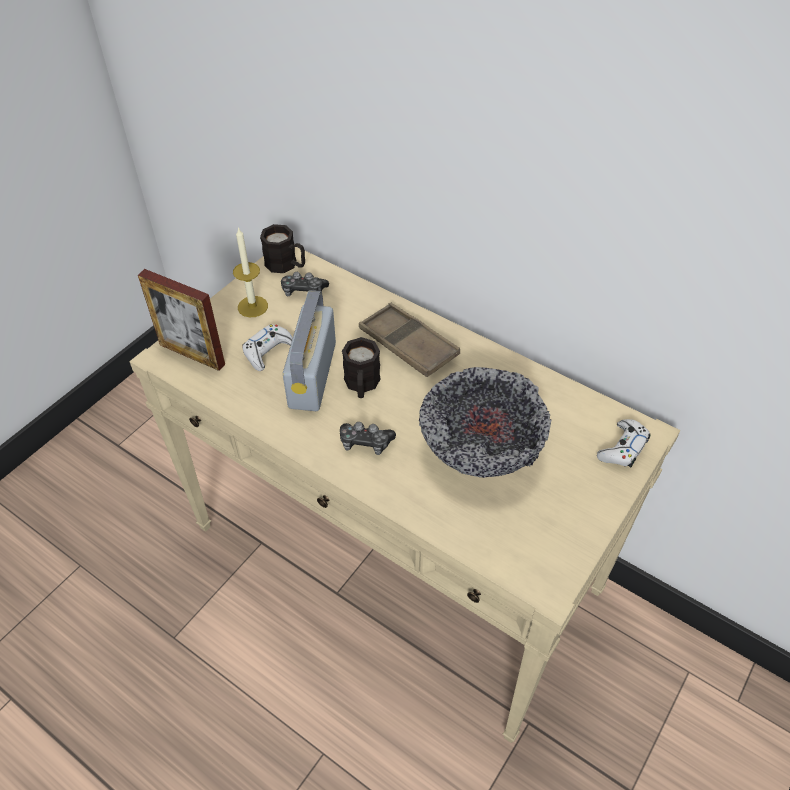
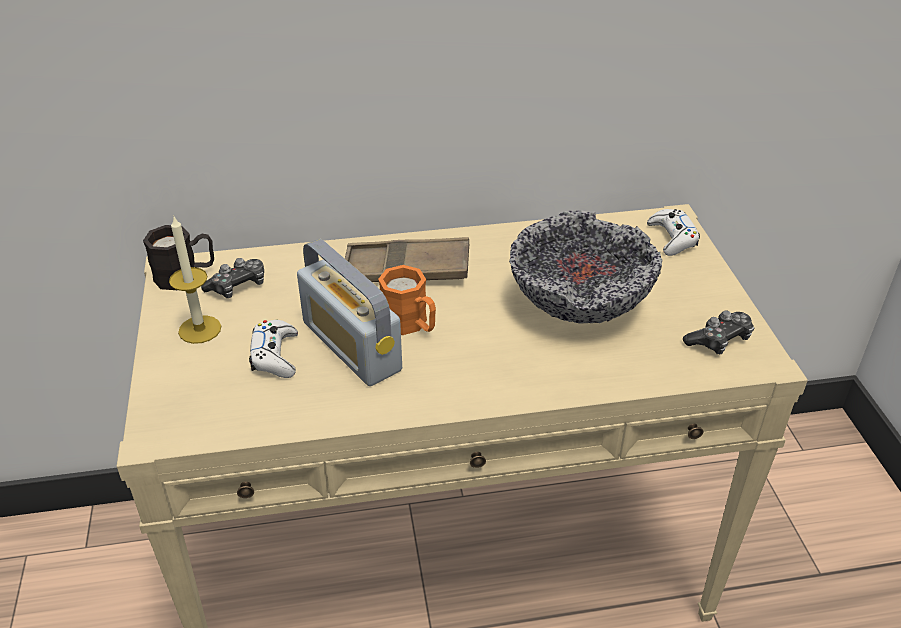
camera: 45 degrees left, 10 degrees down
(192, 354) = (190, 411): picture frame -> none
(361, 385) = (411, 324): black mug -> orange mug
(365, 443) = (481, 365): game controller -> game controller (719, 340)

